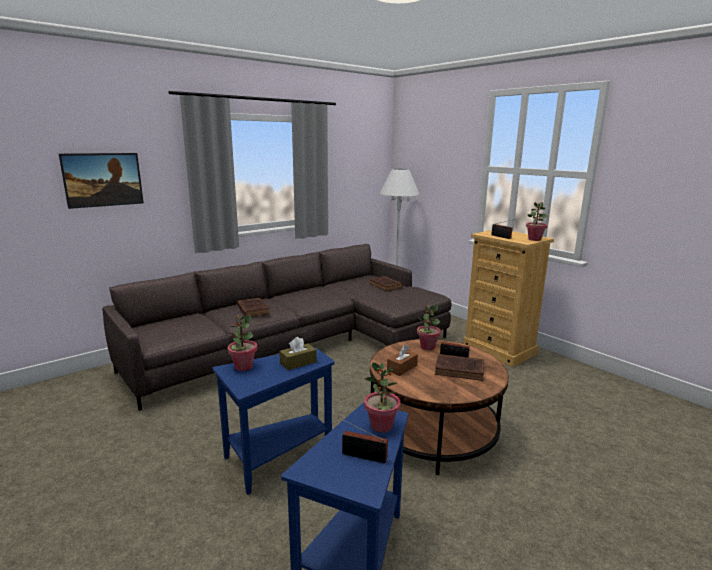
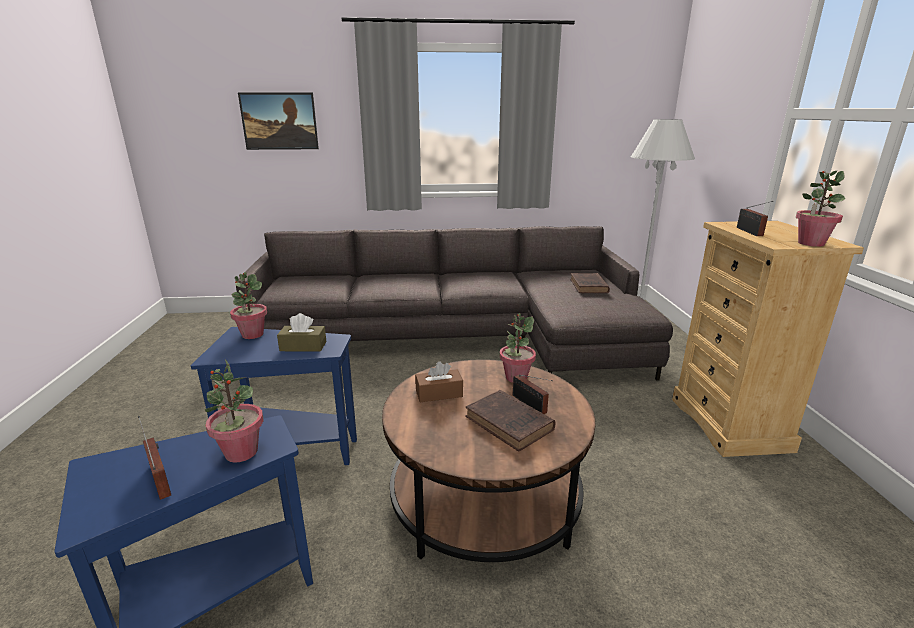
camera: 35 degrees right, 5 degrees up
(252, 309) = (395, 282): brown book -> none

